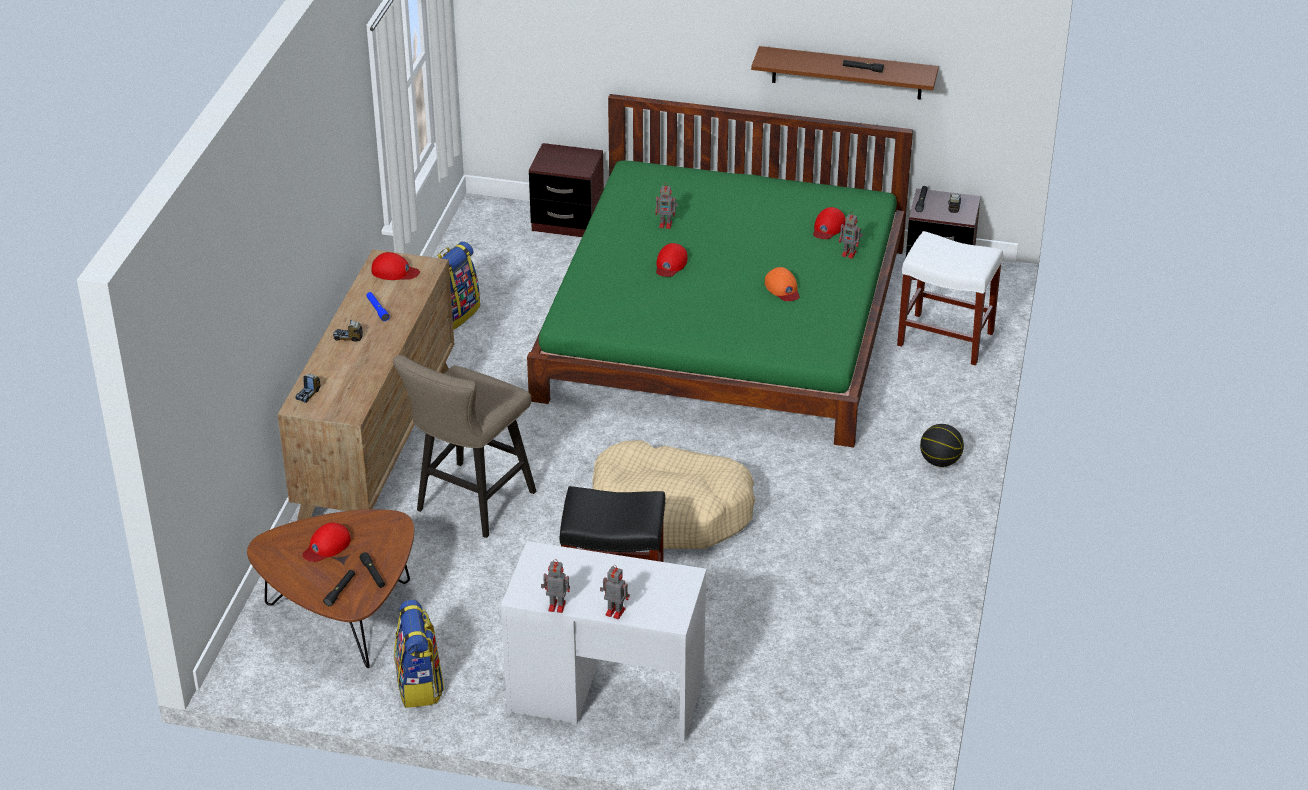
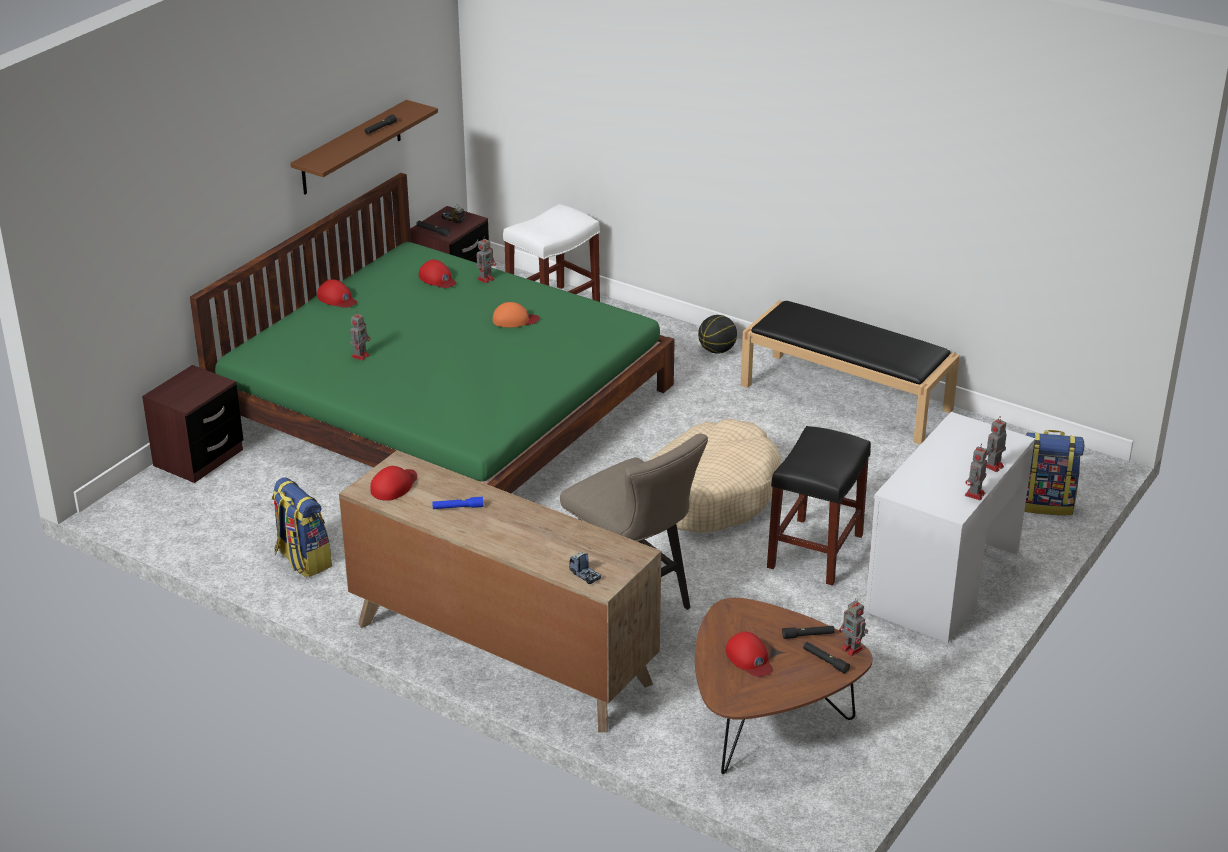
camera: 70 degrees left, 5 degrees down
(348, 337) = (497, 534): toy truck -> none
(362, 604) = (853, 649): none -> toy robot
(420, 685) = (890, 689): backpack -> backpack (1045, 504)
(670, 264) = (432, 365): red cap -> red cap (337, 299)
(908, 570) = (847, 397): none -> black bench

